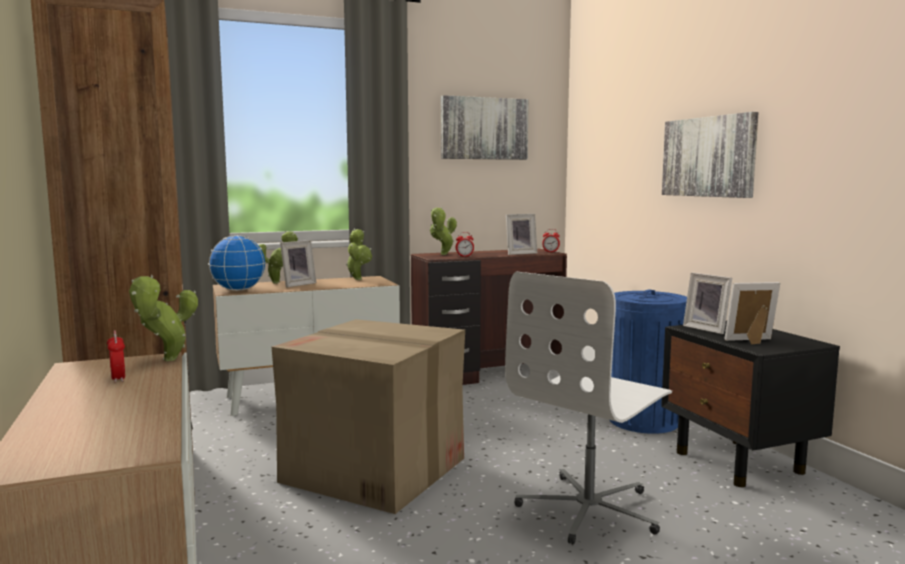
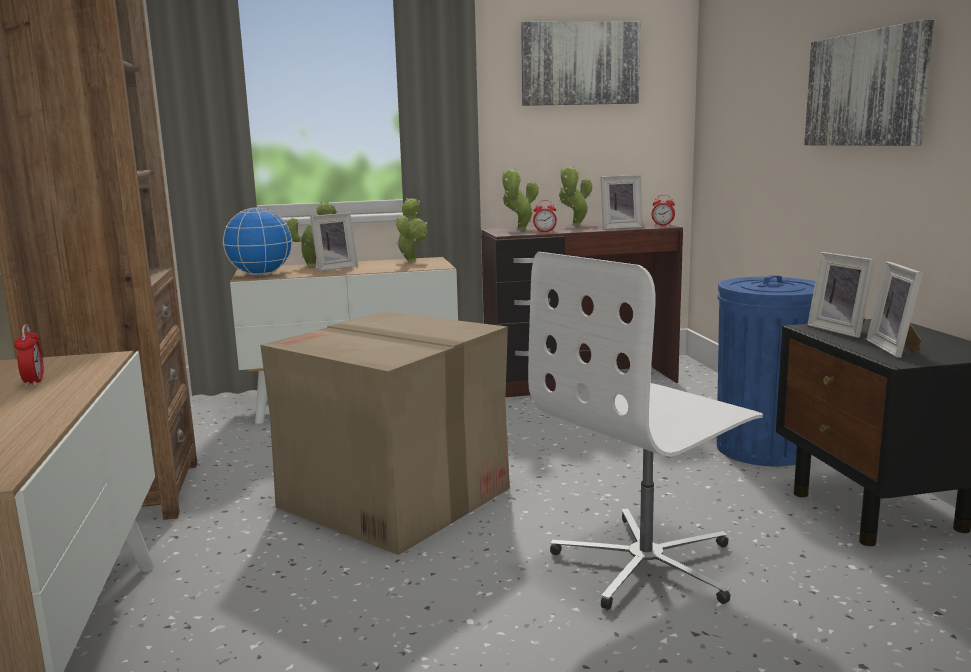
camera: 10 degrees right, 5 degrees up
(167, 361) = (106, 361): potted plant -> potted plant (575, 225)
(752, 341) = (896, 349): picture frame -> picture frame turned 90 degrees counterclockwise

